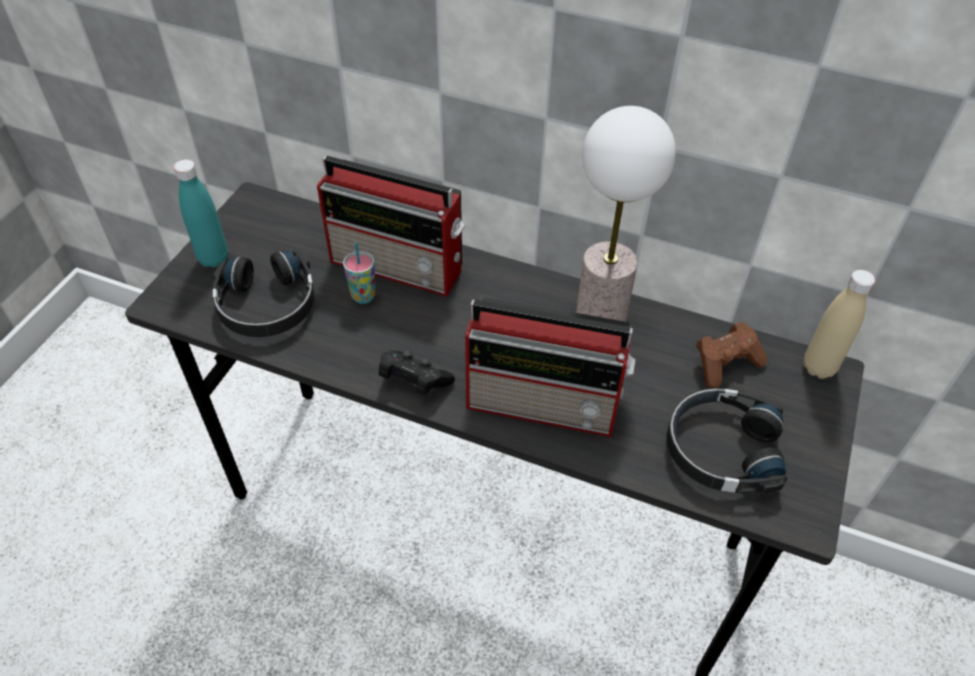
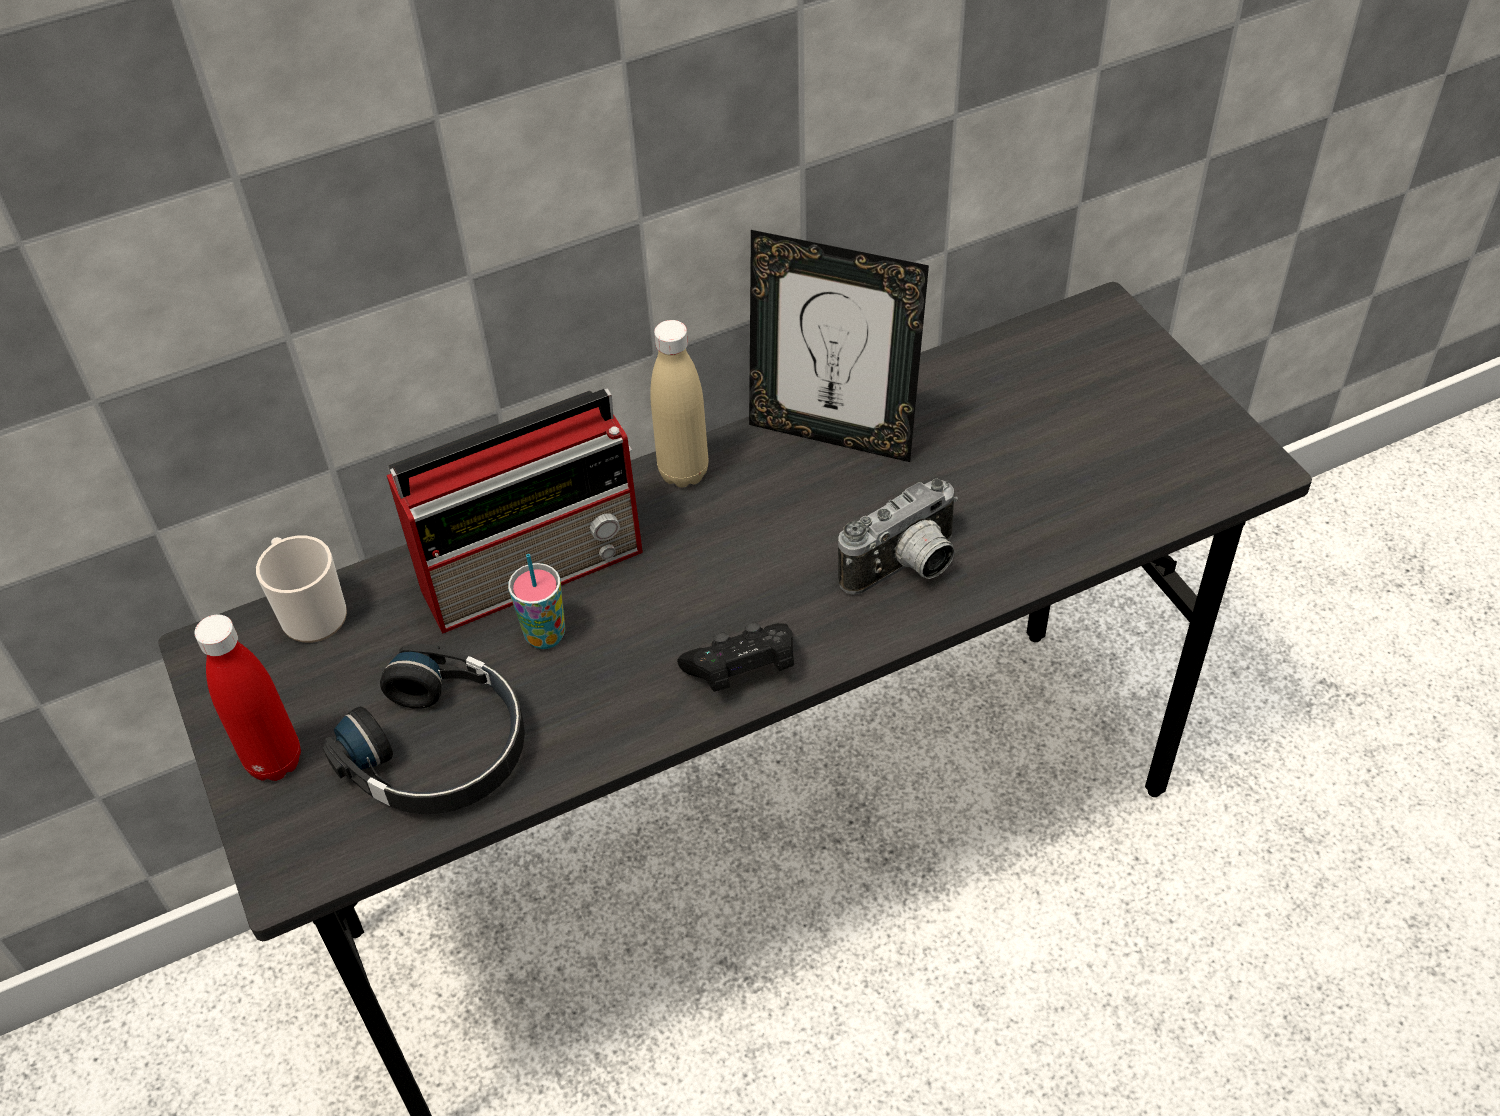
camera: 45 degrees left, 0 degrees up
(214, 258) = (274, 761): turquoise bottle -> red bottle
(301, 214) = (310, 612): none -> mug
(546, 404) = (906, 569): radio -> camera
(601, 315) = (833, 433): table lamp -> picture frame
(721, 449) = (1112, 467): black headphones -> none
(725, 363) = (1009, 382): brown game controller -> none
(819, 367) = (1088, 317): beige bottle -> beige bottle (683, 472)

